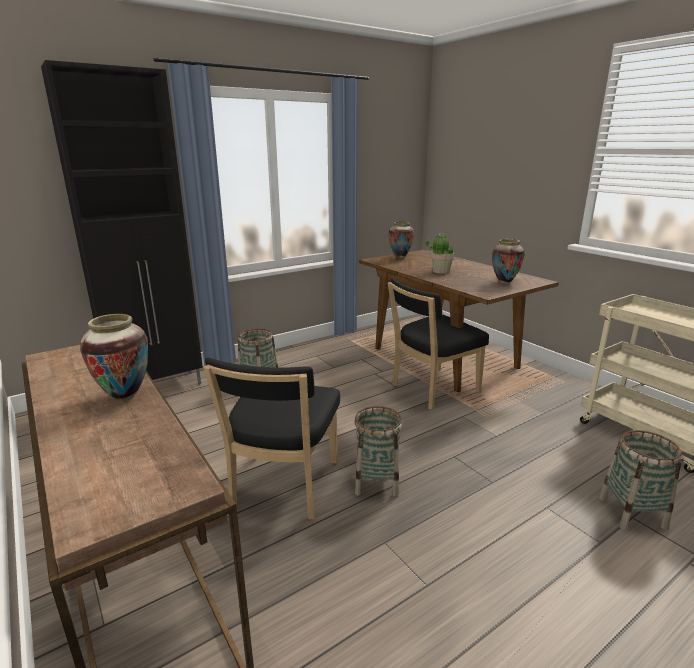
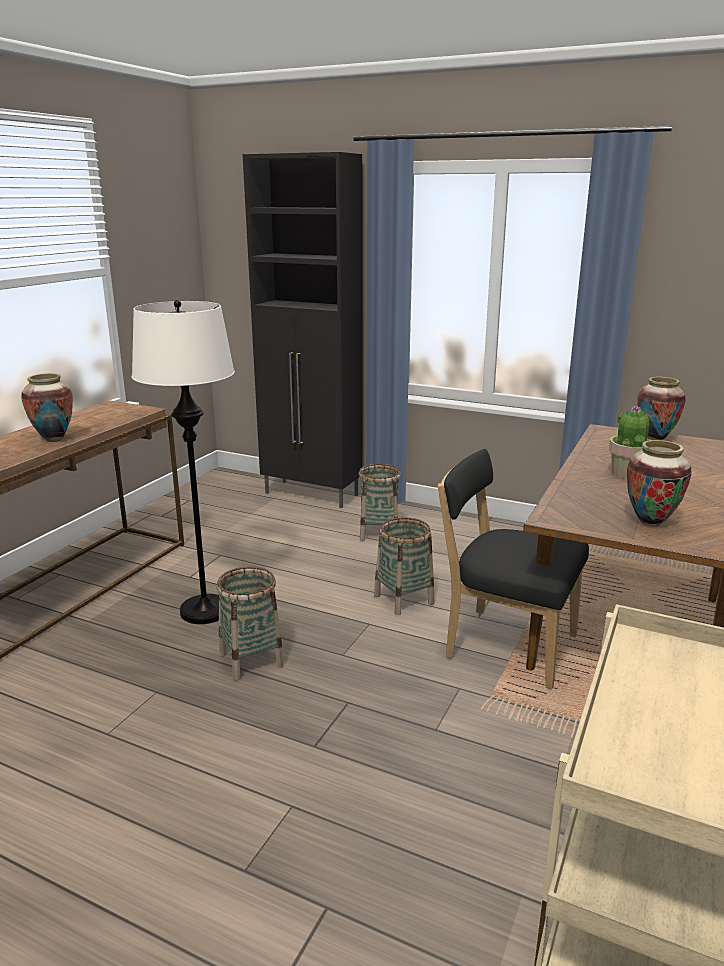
camera: 60 degrees right, 0 degrees up
(283, 487) = (204, 610): black chair -> white floor lamp
(632, 513) = (339, 907): basket -> basket (403, 599)

